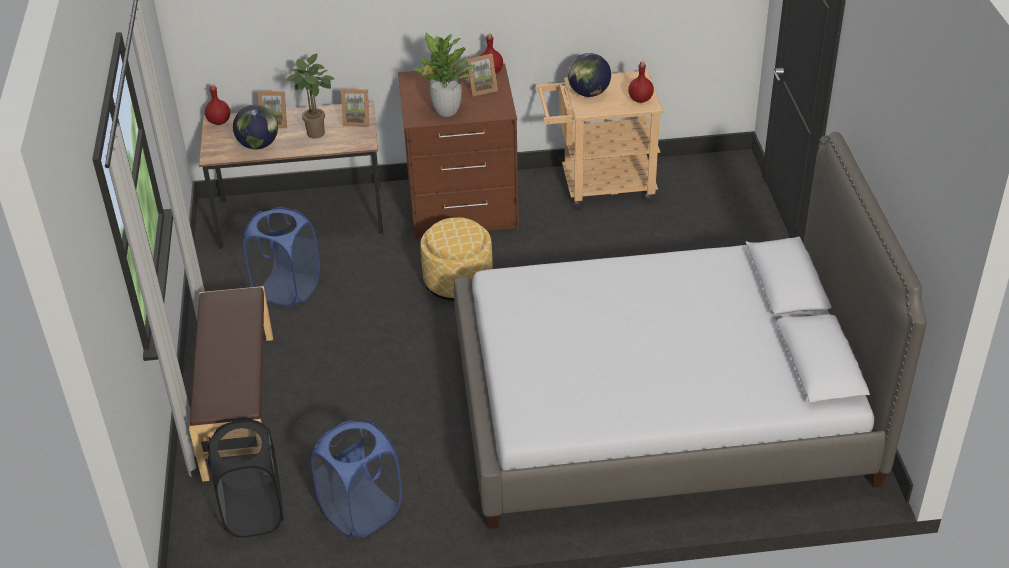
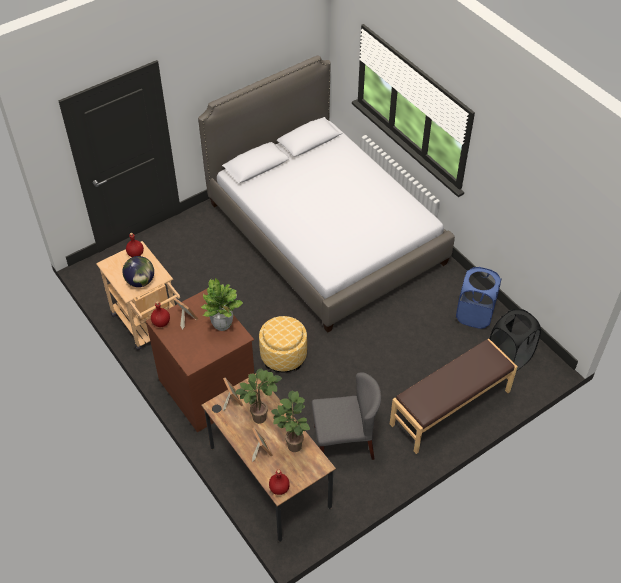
camera: 120 degrees left, 10 degrees up
(259, 145) = (292, 444): globe -> potted plant
(287, 289) = (344, 442): blue laundry basket -> grey chair

